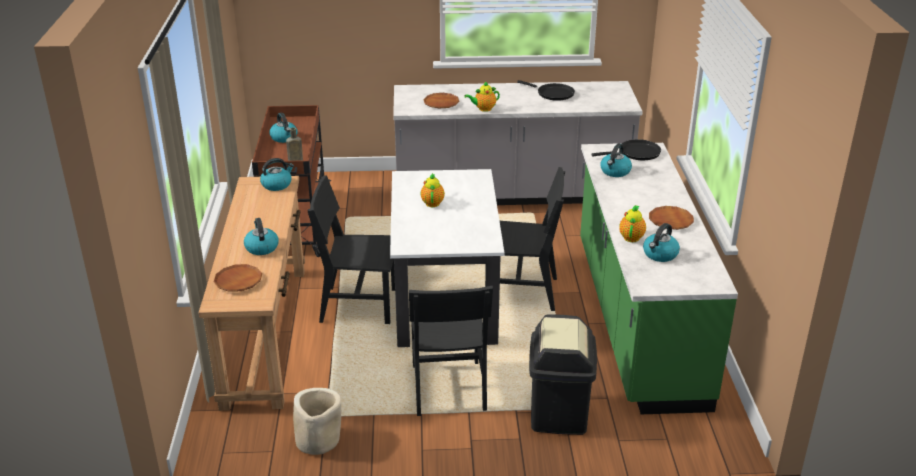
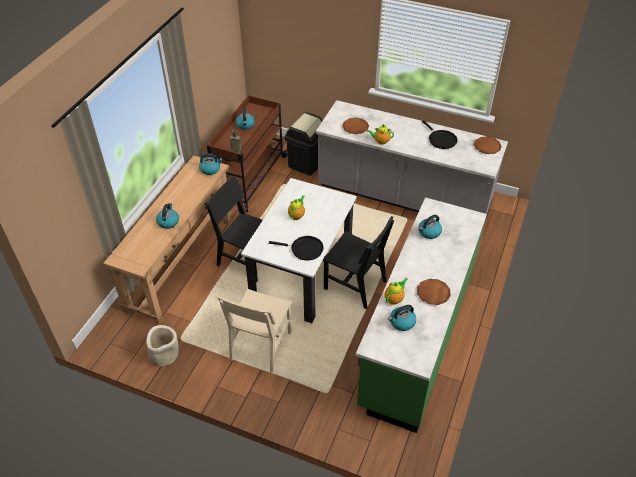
camera: 25 degrees right, 15 degrees up
(238, 281) = (138, 245): brown plate -> brown plate (487, 147)
(448, 387) = (260, 345): black chair -> beige chair
(558, 413) = (314, 392): black trash can -> black trash can (306, 163)
(636, 153) = (458, 219): black frying pan -> black frying pan (304, 249)

